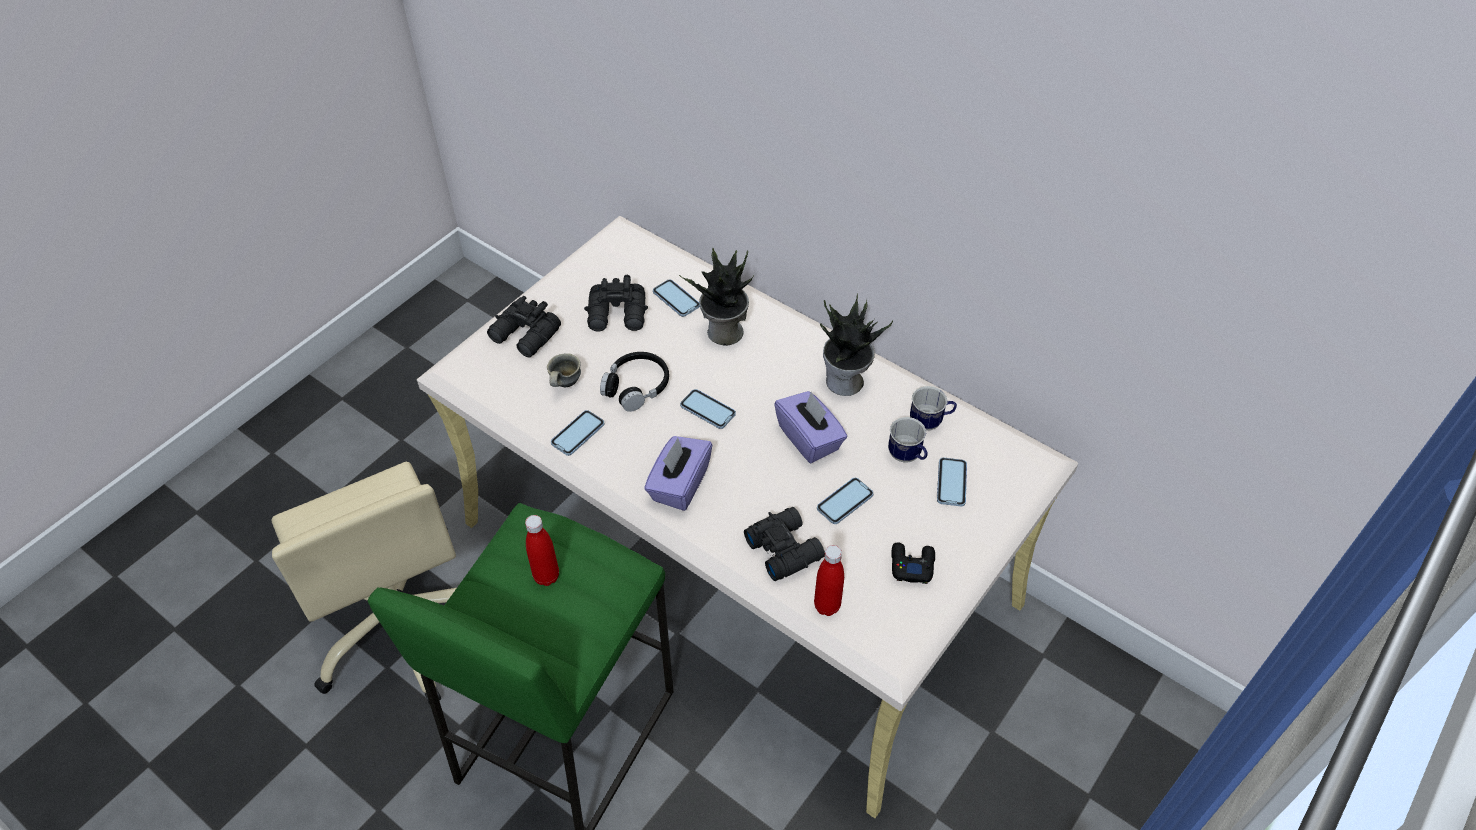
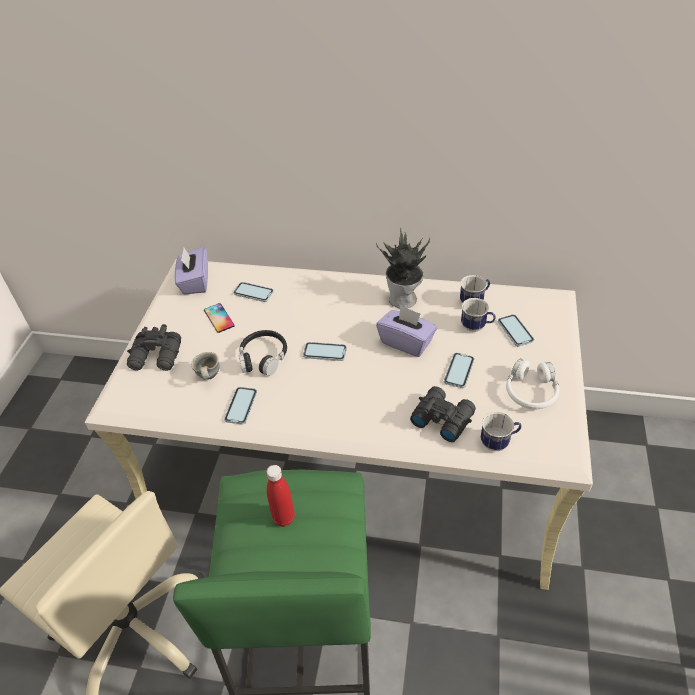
camera: 25 degrees left, 5 degrees down
(618, 315) = (219, 318): black binoculars -> phone
(679, 485) = (339, 409): purple tissue box -> purple tissue box (195, 282)
(723, 332) = (301, 301): potted plant -> none
(827, 606) = (498, 442): red bottle -> mug
(911, 565) = (530, 391): black game controller -> white headphones

